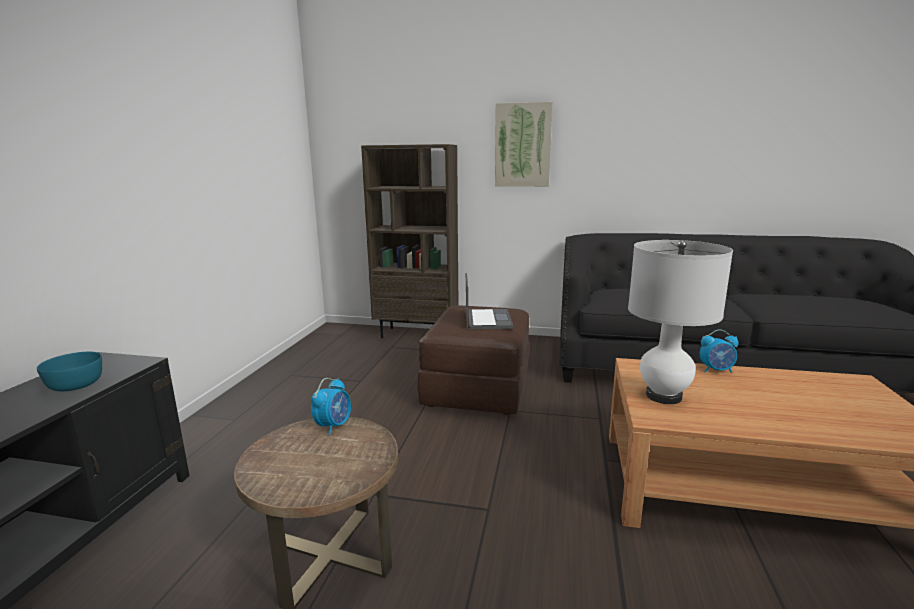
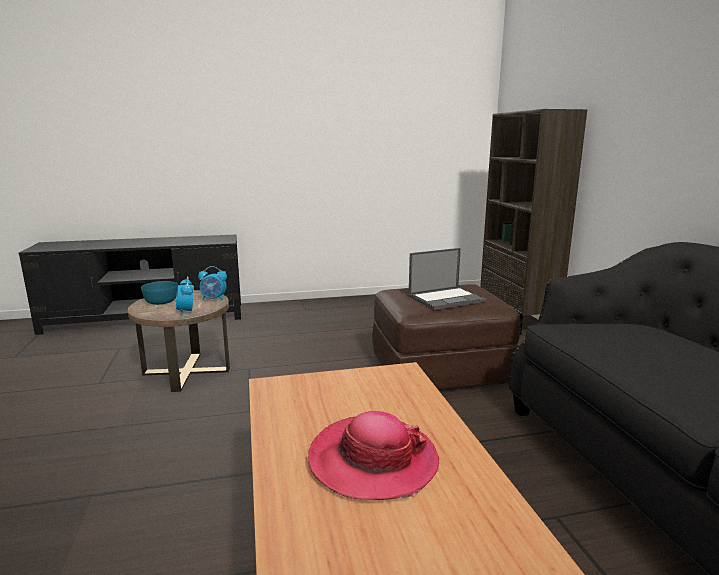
camera: 65 degrees right, 0 degrees up
(74, 384) = (194, 241): turquoise bowl -> turquoise bowl (161, 301)
(523, 145) = (651, 106): picture -> none
(663, 396) = (326, 389): white table lamp -> none
(716, 370) = (438, 420): alarm clock -> alarm clock (186, 311)
(777, 399) = (373, 461): none -> hat

